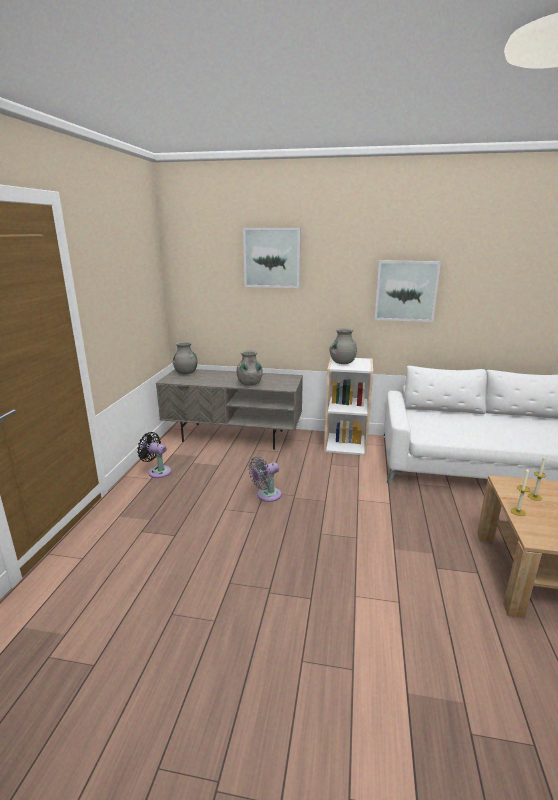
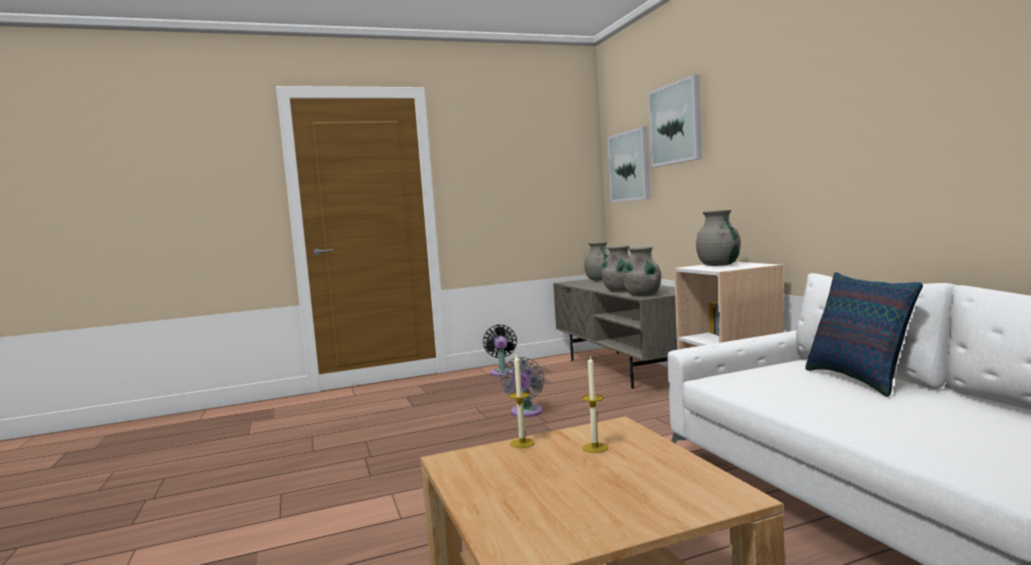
camera: 60 degrees right, 15 degrees down
(266, 495) = (526, 413): grey fan -> grey fan turned 105 degrees counterclockwise
(281, 386) = (642, 295): none -> grey vase
(406, 291) = (827, 138): picture -> picture (630, 166)
(458, 417) = (858, 380): none -> blue pillow

